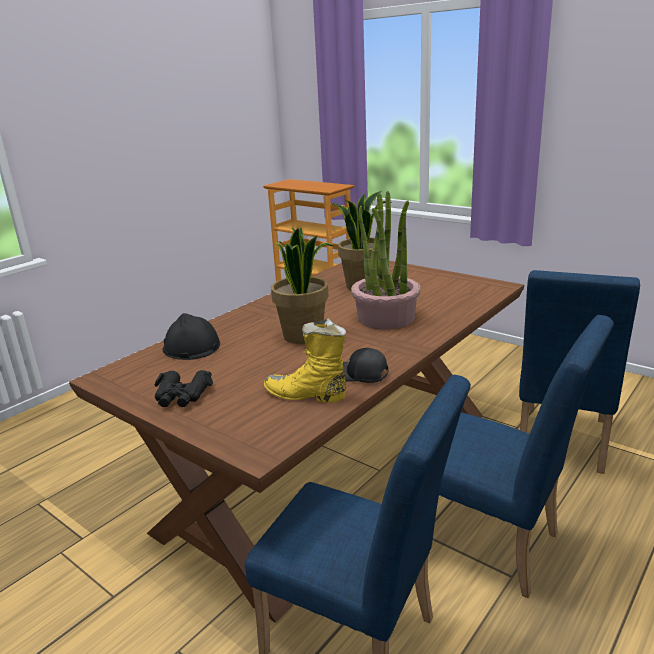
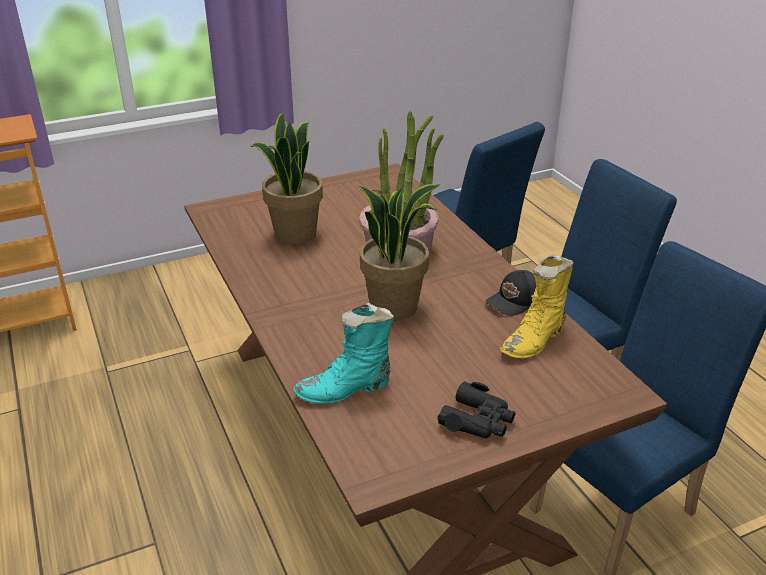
camera: 65 degrees left, 10 degrees up
(191, 347) = (345, 390): black hard hat -> turquoise boot

